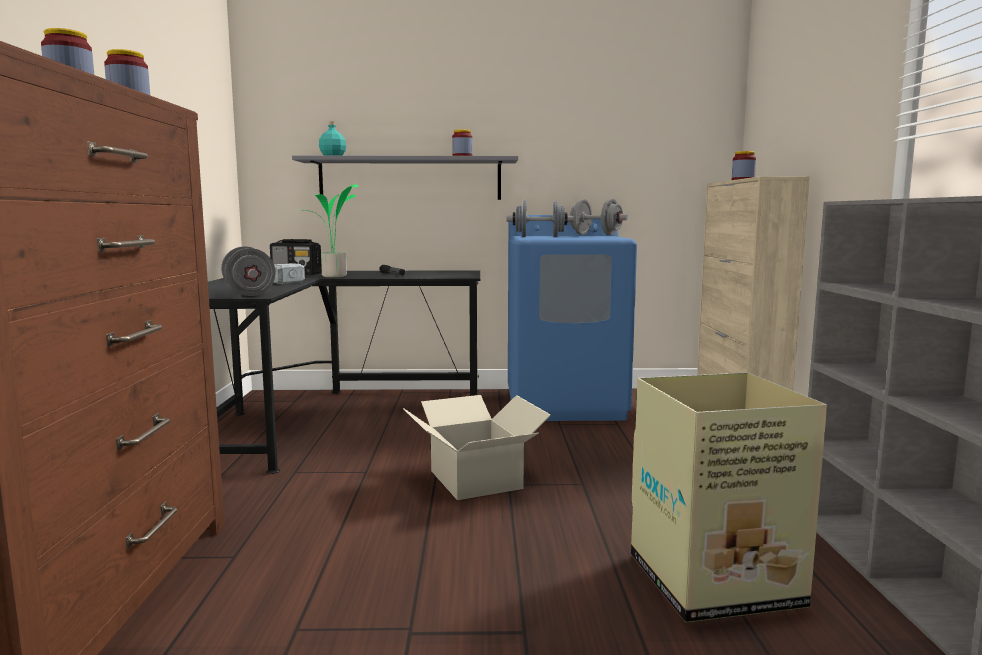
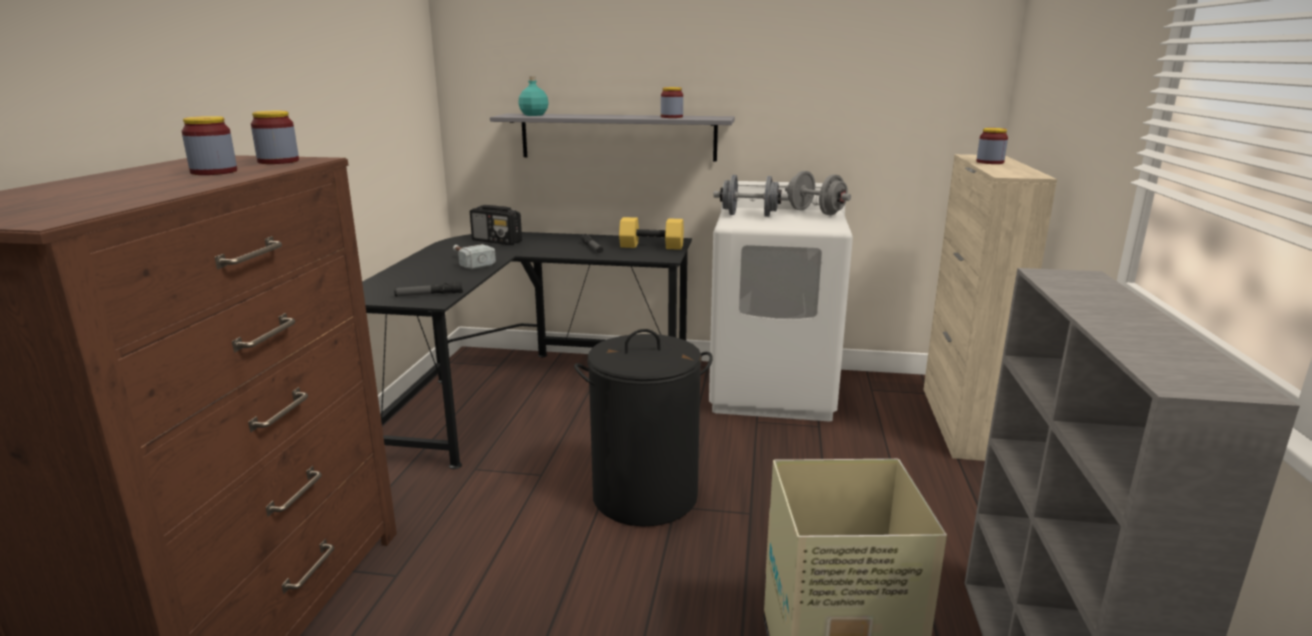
camera: 10 degrees right, 10 degrees up
(249, 293) = (429, 295): grey dumbbell -> flashlight
(335, 276) = (532, 250): potted plant -> none
(446, 273) = (651, 247): none -> yellow dumbbell
(476, 479) = (645, 496): cardboard box -> black laundry basket
(565, 404) = (773, 391): blue washing machine -> white washing machine

